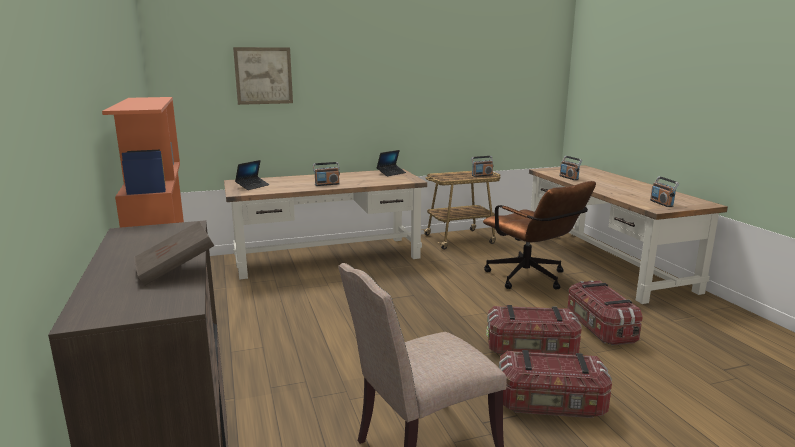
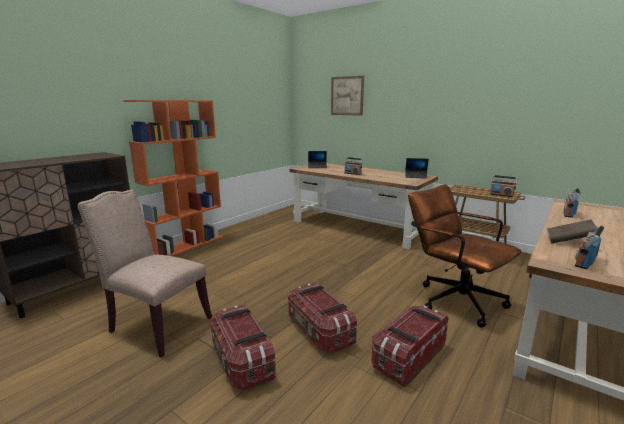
camera: 55 degrees right, 0 degrees up
(175, 270) = (38, 163): brown book -> brown book (569, 241)
(531, 279) = (453, 298): brown office chair -> brown office chair turned 120 degrees clockwise

